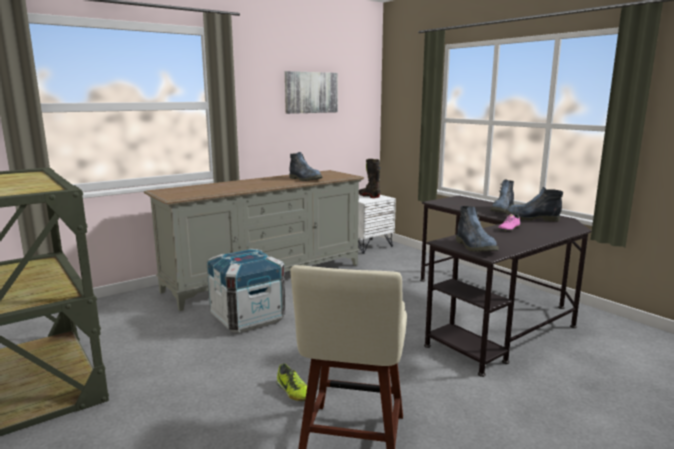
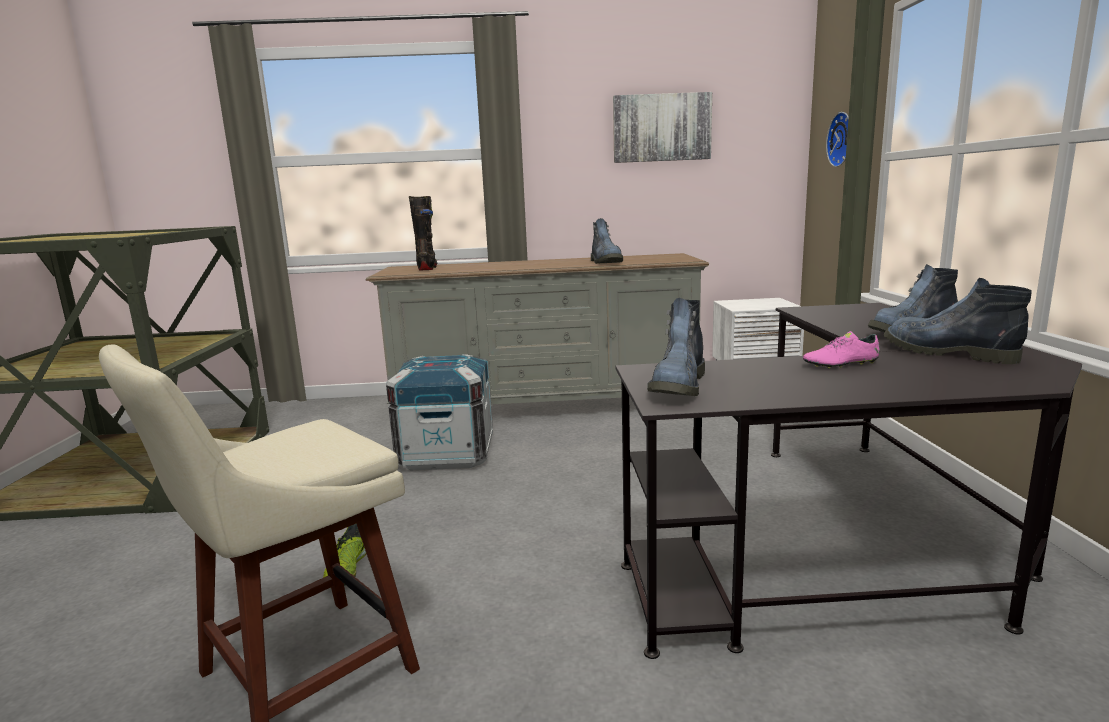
camera: 35 degrees right, 0 degrees up
(369, 196) = (763, 302): black boot -> black boot (427, 268)
(410, 106) = (843, 139): none -> wall clock

